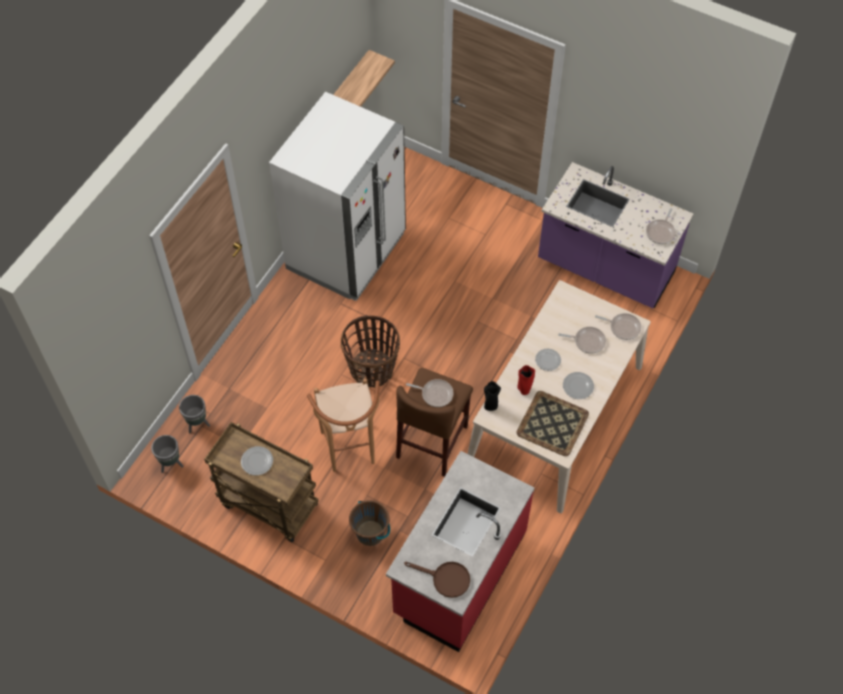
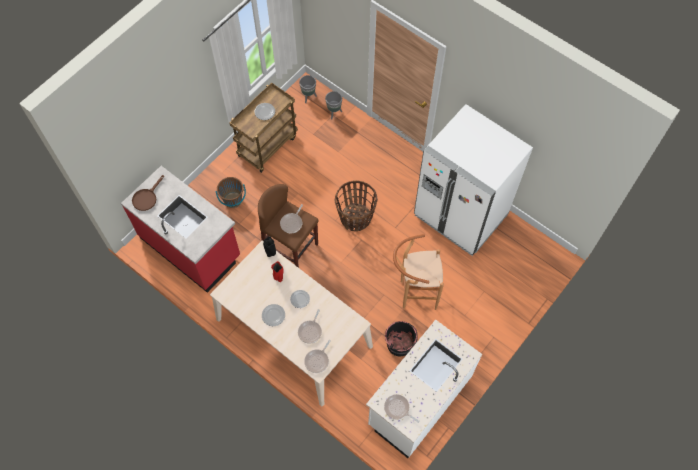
camera: 100 degrees right, 5 degrees up
(350, 83) = (564, 184): shelf -> none
(350, 452) = (293, 196): brown stool -> brown stool (413, 294)
(540, 295) = (400, 345): none -> black bucket
(553, 424) = (246, 291): tray -> none
(605, 268) = (418, 401): purple counter -> white counter

